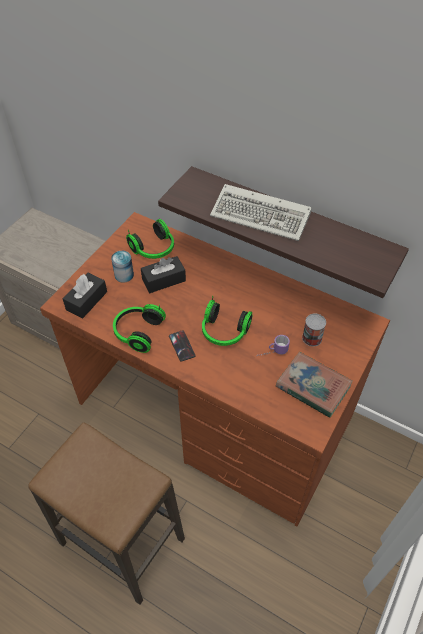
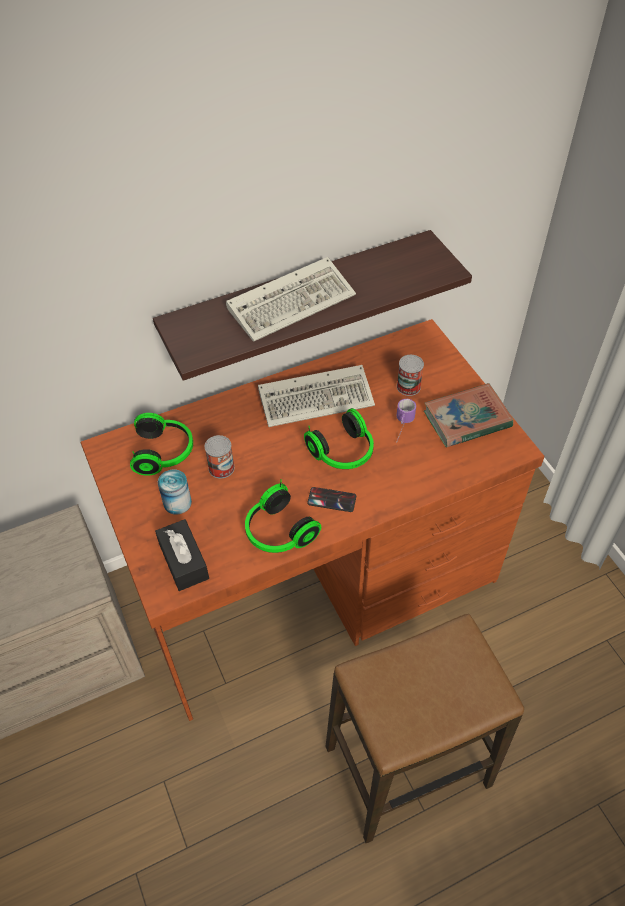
camera: 55 degrees left, 0 degrees up
(164, 280) = (221, 468): black tissue box -> can
(257, 296) = (318, 398): none -> keyboard

